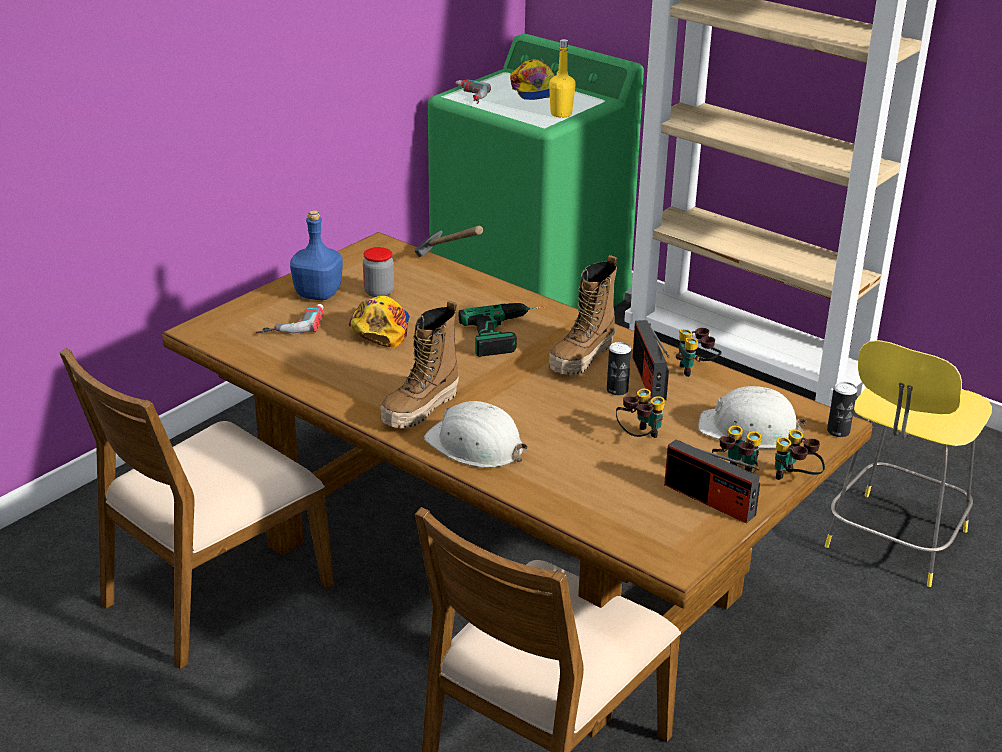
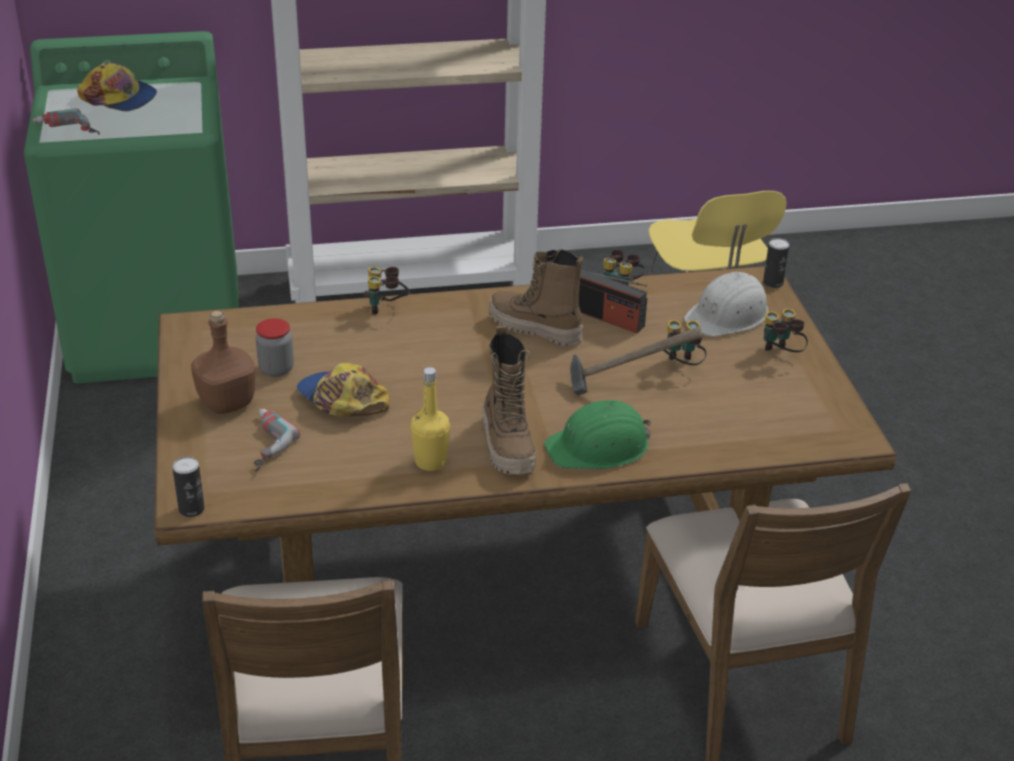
camera: 50 degrees left, 5 degrees up
(319, 294) = (228, 402): blue bottle -> brown bottle
(450, 268) = (291, 312): hammer -> hammer (625, 390)
(475, 446) = (599, 447): white hard hat -> green hard hat
(509, 333) = (446, 341): power drill -> none
(561, 114) = (189, 112): yellow bottle -> yellow bottle (430, 461)
(582, 358) = (535, 329): boot -> boot turned 135 degrees clockwise
(617, 390) = (602, 339): can -> can (191, 509)
(709, 500) = (797, 381): radio -> none
(795, 480) = (813, 334): binoculars -> binoculars (387, 308)

